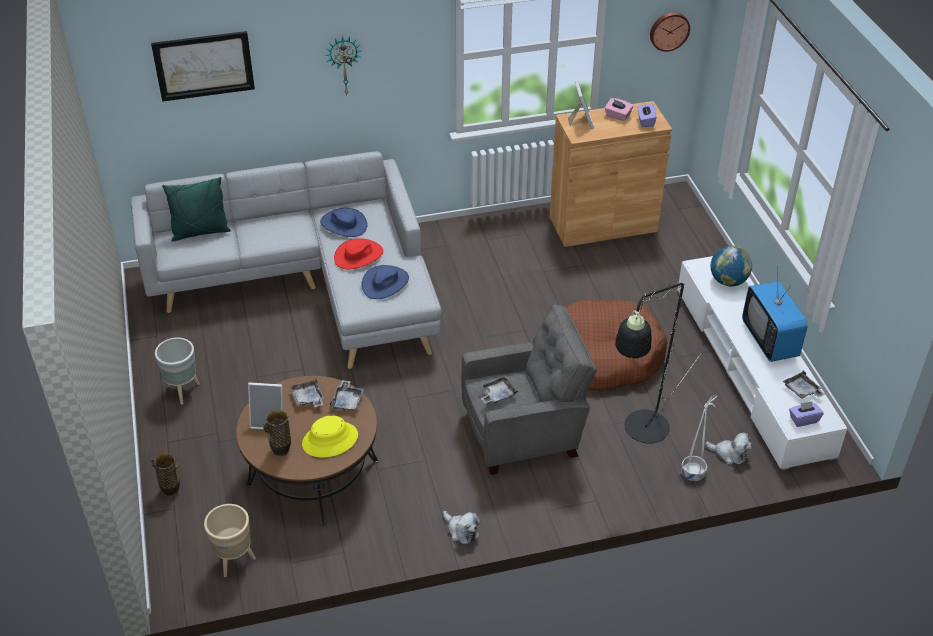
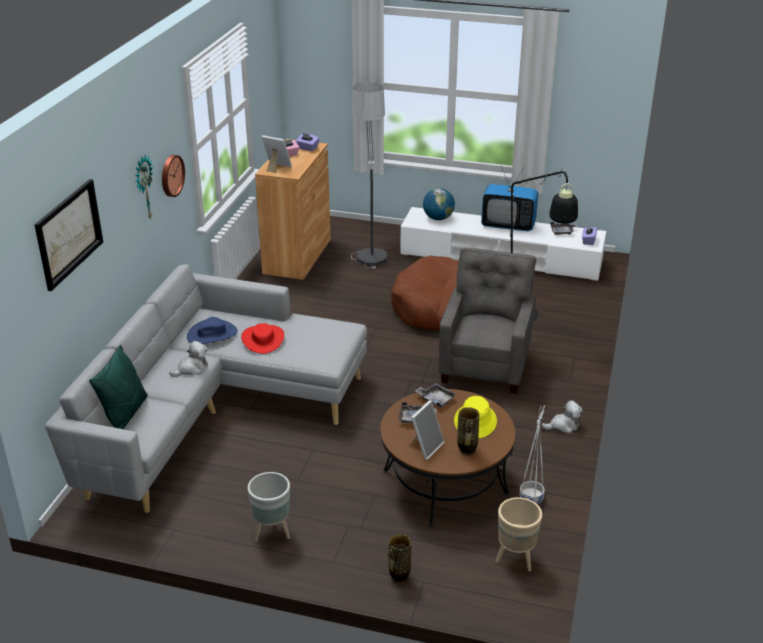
camera: 60 degrees left, 10 degrees down
(385, 283) = (313, 337): blue hat -> none
(497, 394) = (486, 331): grey tray -> none
(669, 30) = (269, 80): wall clock -> wall clock (171, 175)
(671, 264) = (369, 247): none -> floor lamp
(693, 473) = (577, 312): white planter -> white planter (531, 498)
(730, 454) = (570, 293): plush toy -> plush toy (192, 369)

